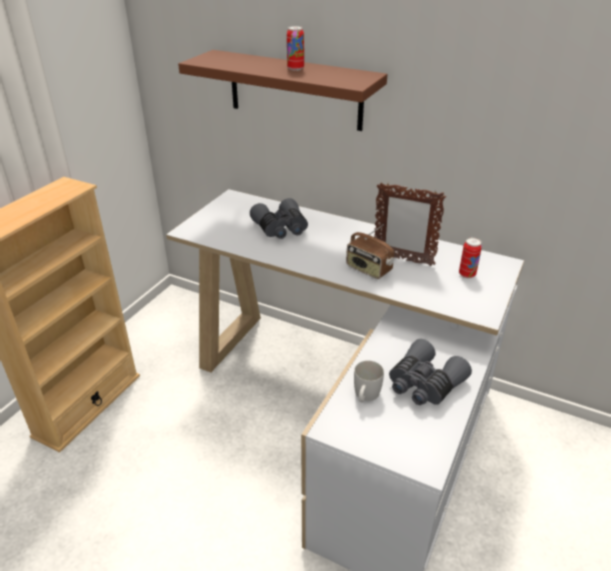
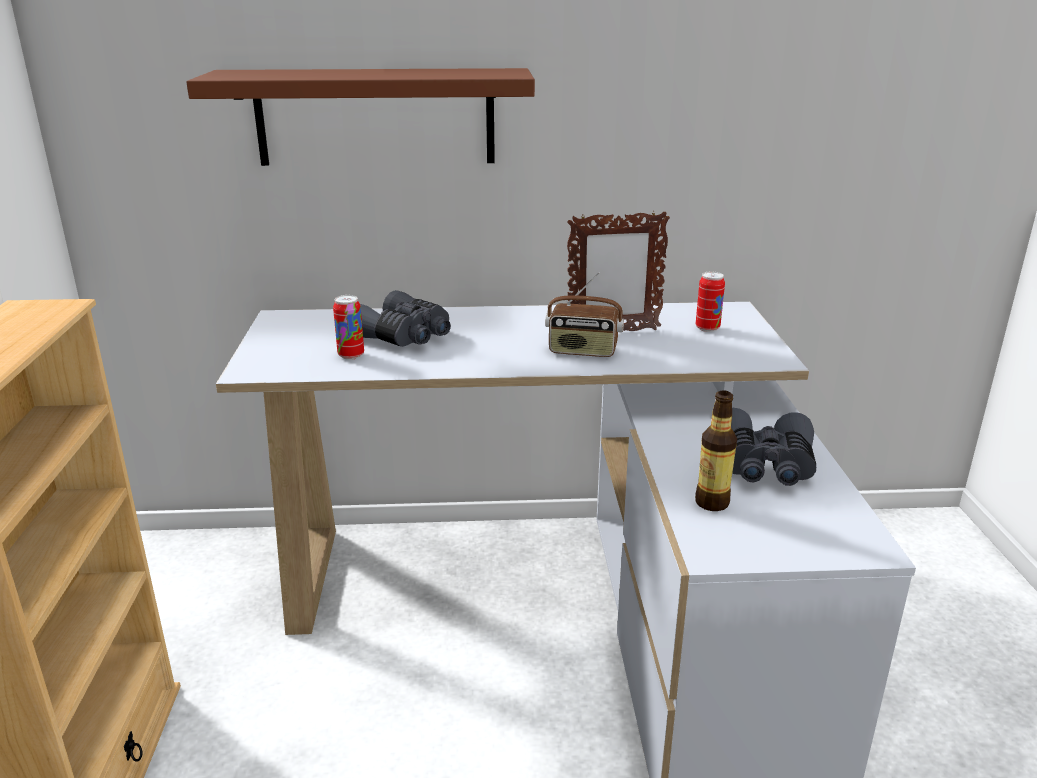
camera: 30 degrees left, 10 degrees down
(295, 68) = (393, 72): can -> can (351, 355)
(365, 396) = (712, 503): white mug -> bottle

